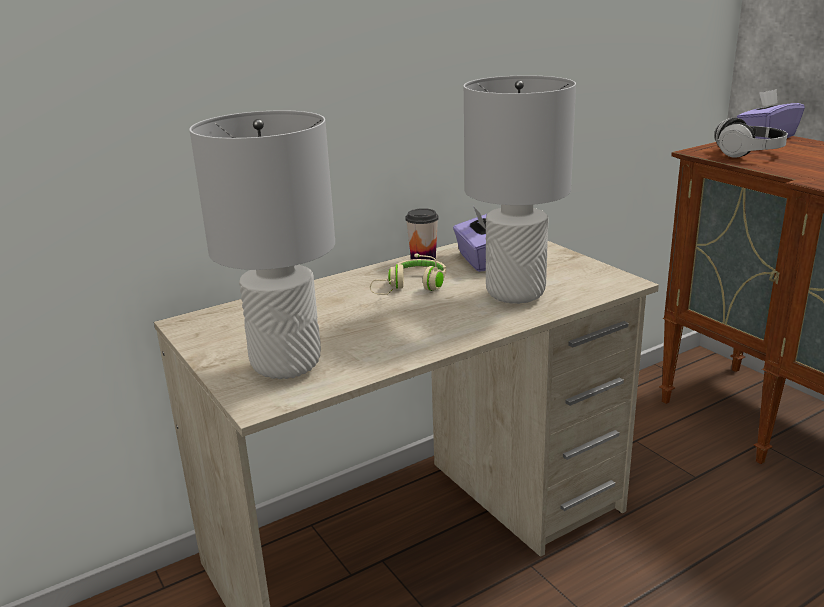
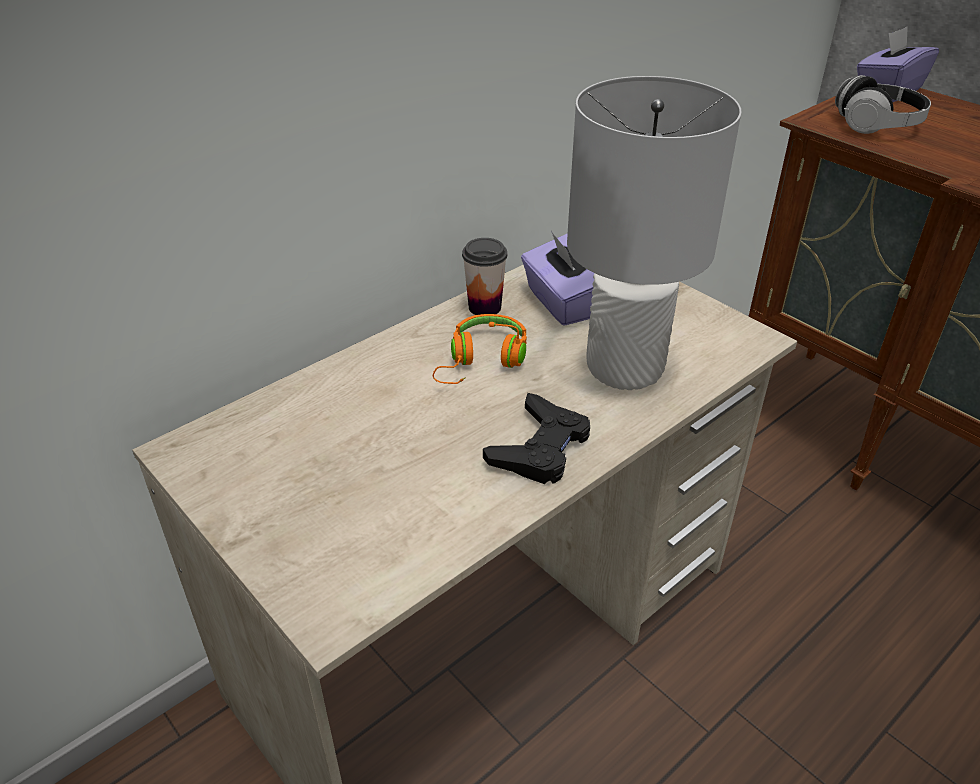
camera: 10 degrees left, 15 degrees up
(287, 368) = (351, 538): grey table lamp -> none
(412, 287) = (483, 361): beige headphones -> orange headphones
(438, 331) = (540, 448): none -> black game controller

